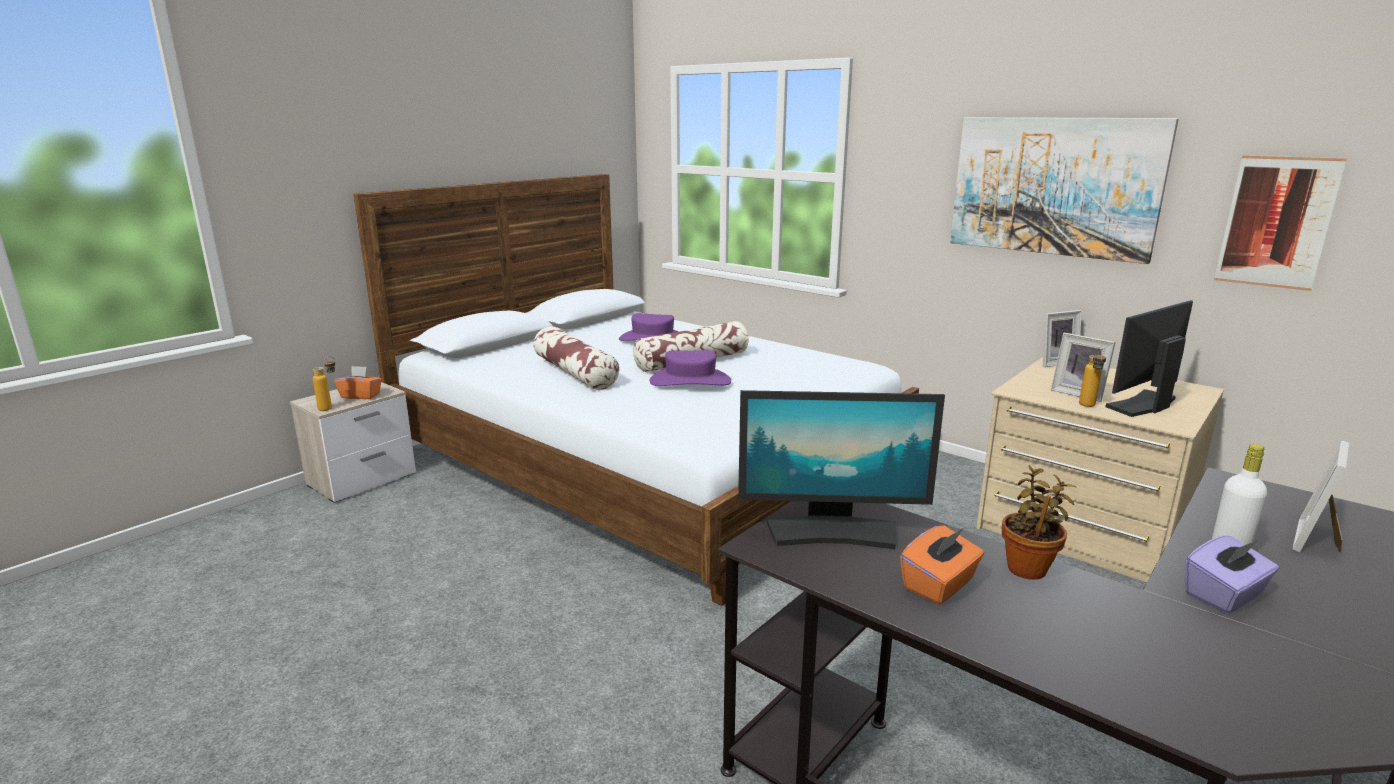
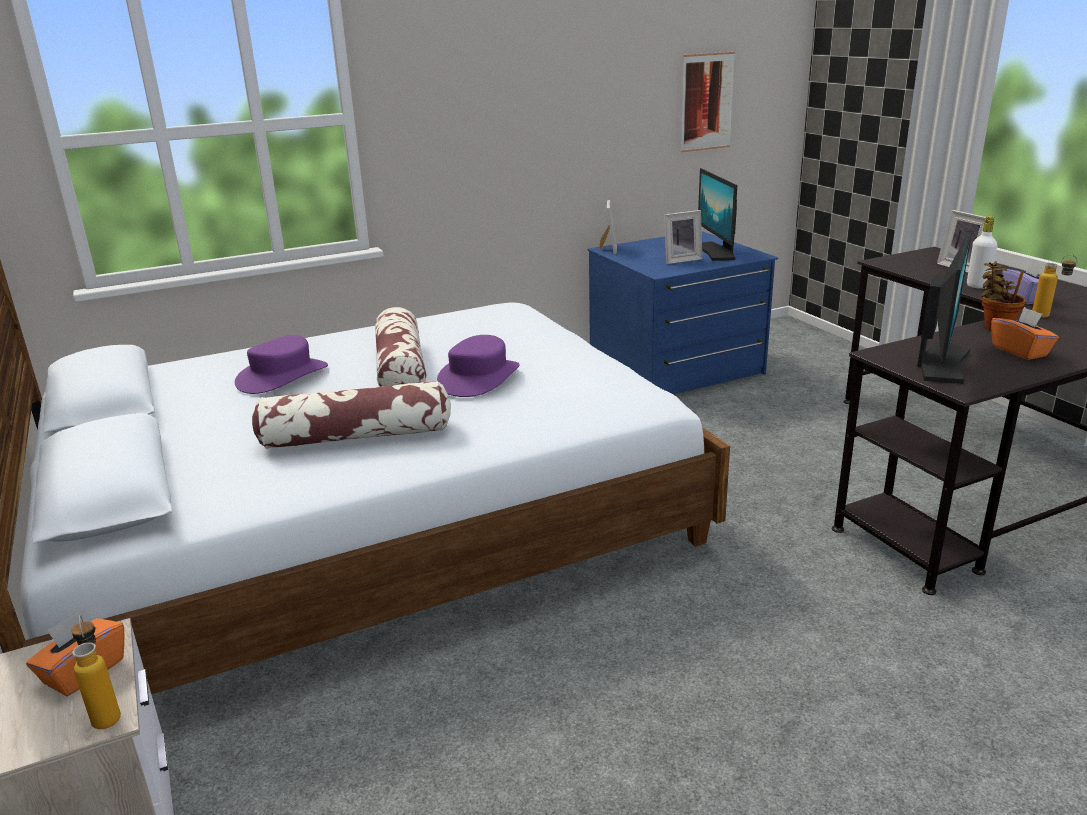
camera: 65 degrees left, 5 degrees up
(1053, 186) = (566, 96): picture -> none
(1082, 528) = (677, 368): beige dresser -> blue dresser
(1088, 407) = (708, 264): bottle -> bottle (1047, 316)

